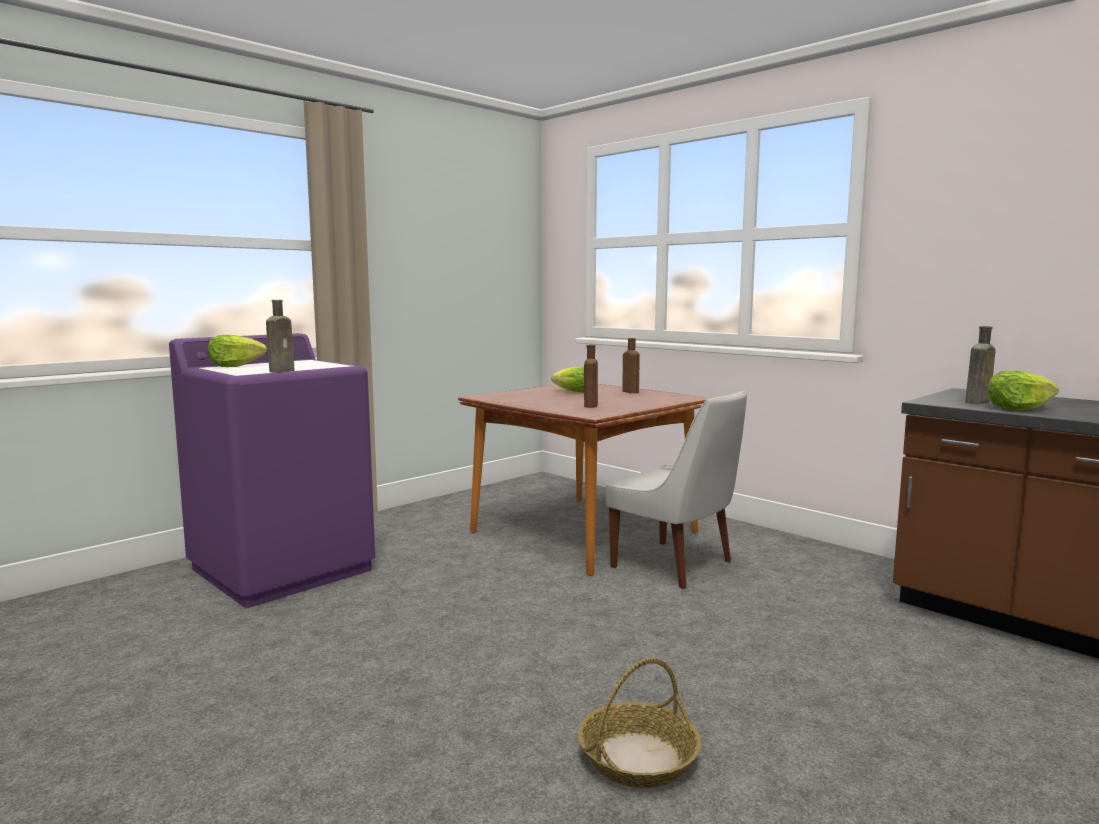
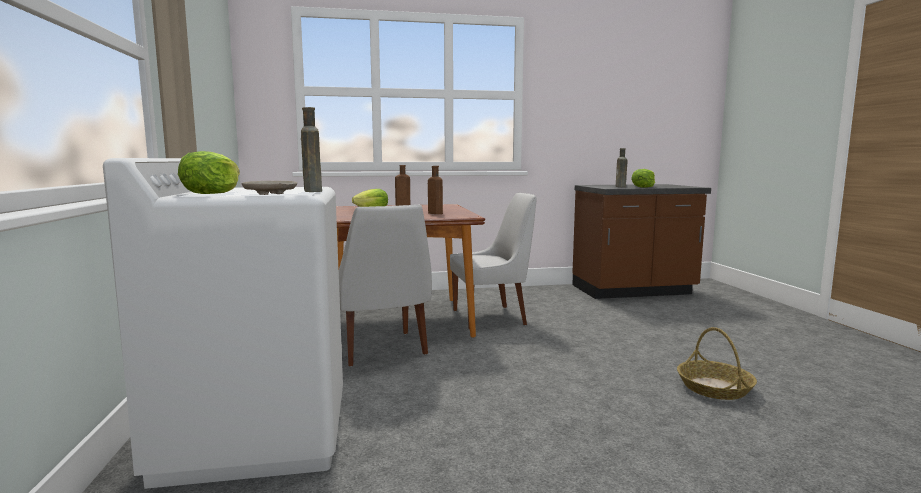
camera: 55 degrees left, 0 degrees up
(236, 371) = (270, 194): none -> beige plate
(283, 569) = (256, 433): purple washing machine -> white washing machine
(491, 551) = (381, 349): none -> white chair

